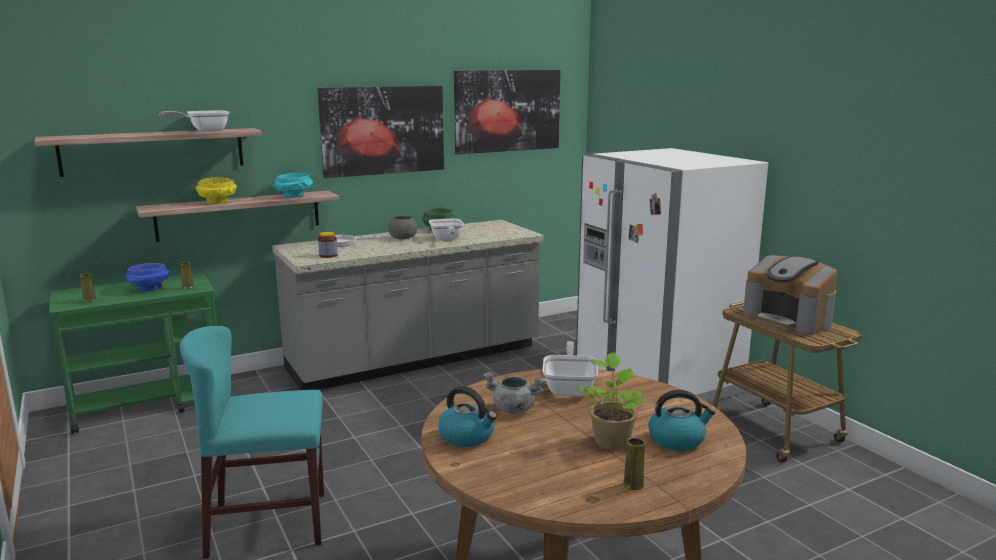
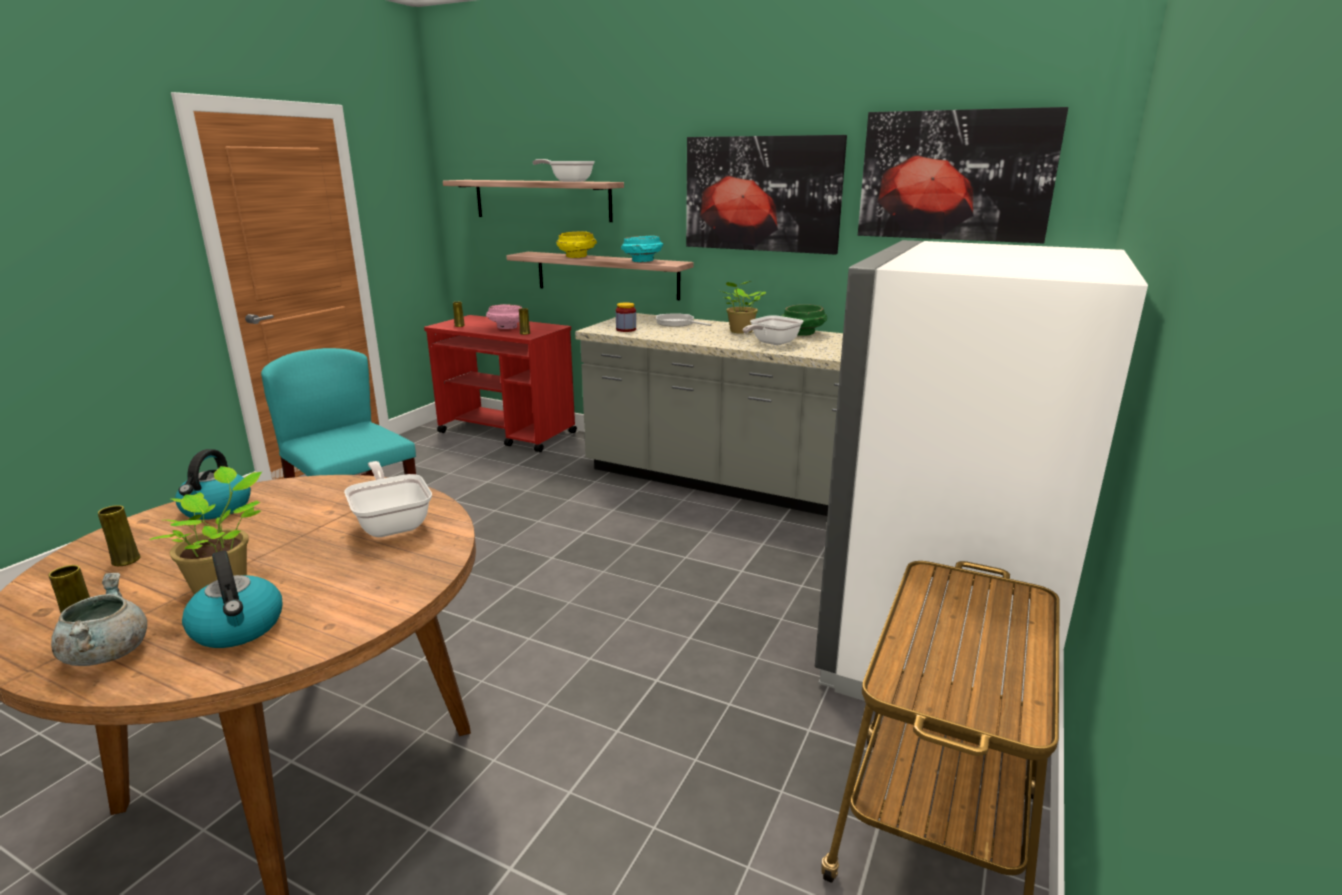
camera: 55 degrees right, 5 degrees up
(149, 289) = (506, 328): blue bowl -> pink bowl
(150, 405) = (508, 433): green cart -> red cart
(402, 238) = (740, 331): grey bowl -> potted plant
(513, 409) = (303, 511): grey cooking pot -> grey cooking pot (107, 653)
(532, 471) = (126, 560): none -> yellow vase
(570, 388) = (392, 522): frying pan -> frying pan turned 90 degrees counterclockwise
(788, 319) = (976, 633): coffee machine -> none

